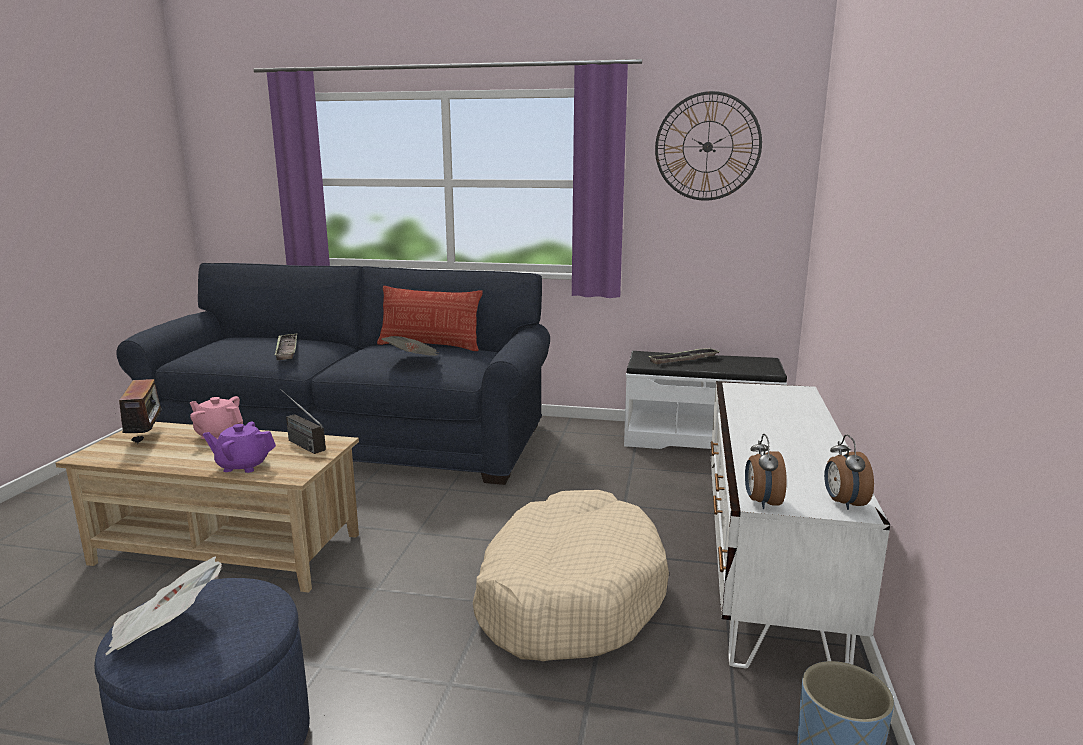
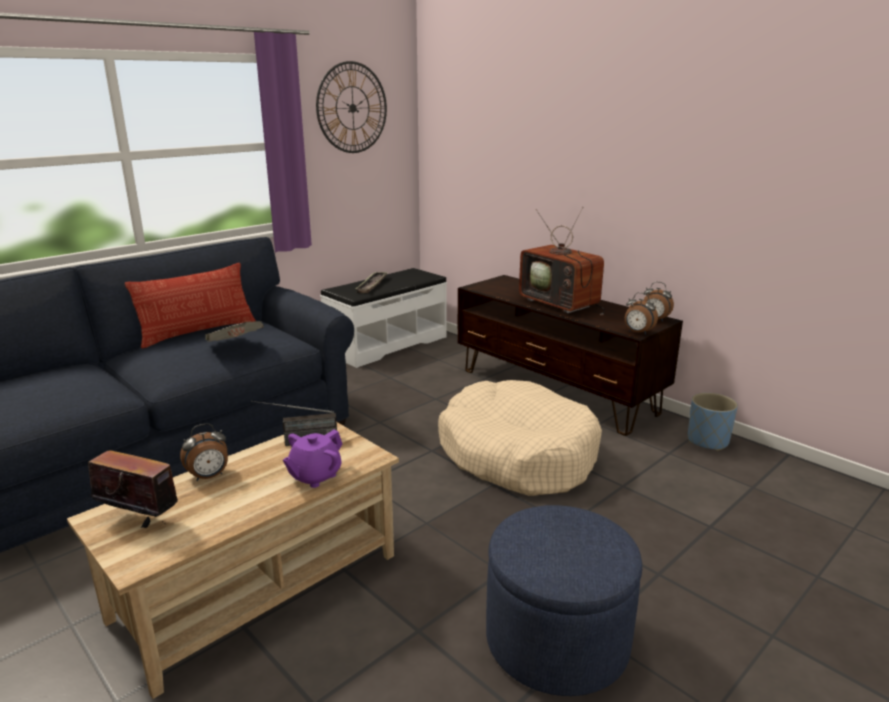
camera: 55 degrees left, 5 degrees up
(166, 630) = (564, 559): newspaper -> none
(219, 435) = (209, 477): pink teapot -> alarm clock
(287, 350) = (63, 387): tray -> none
(767, 570) = (556, 391): white tv stand -> brown tv stand
(777, 436) = (562, 304): none -> television

